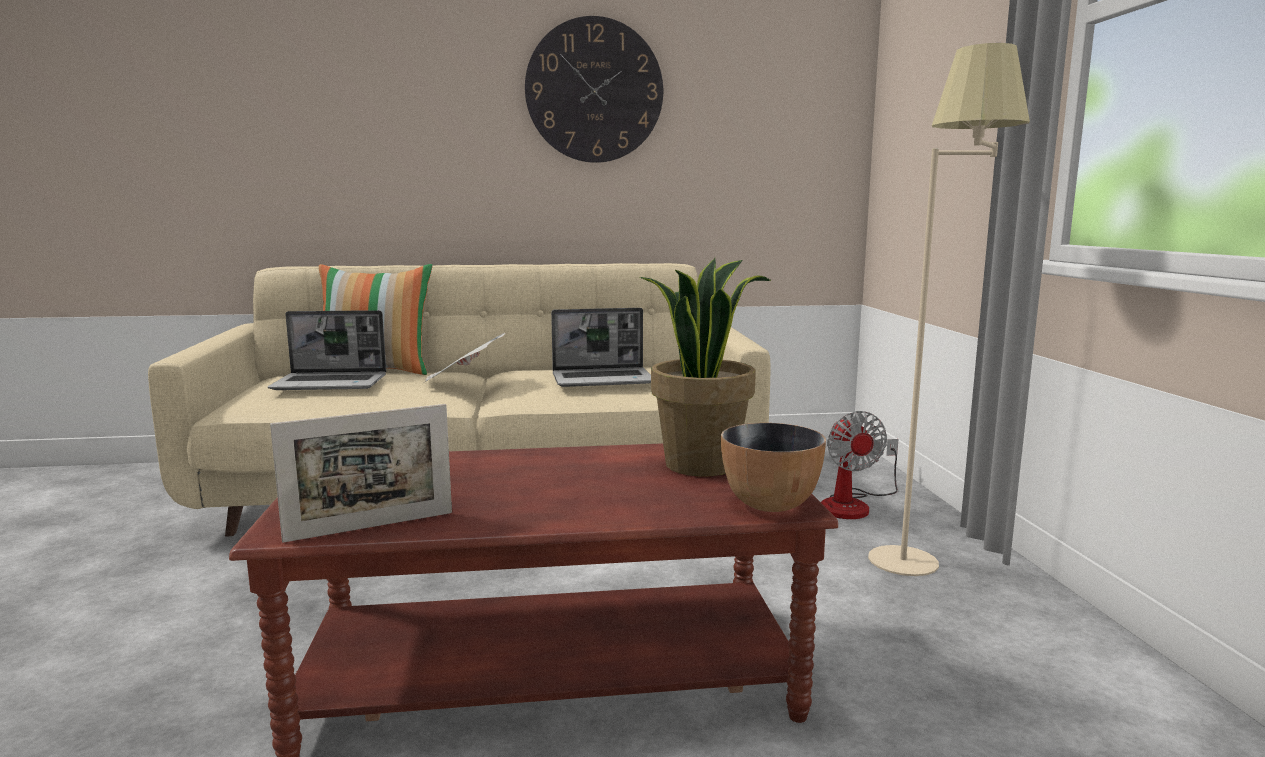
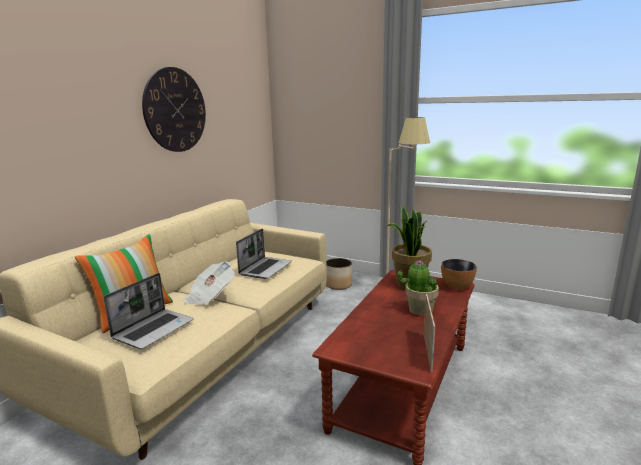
camera: 55 degrees left, 5 degrees up
(573, 492) = (420, 310): none -> potted plant
(853, 505) = (338, 284): fan -> planter

